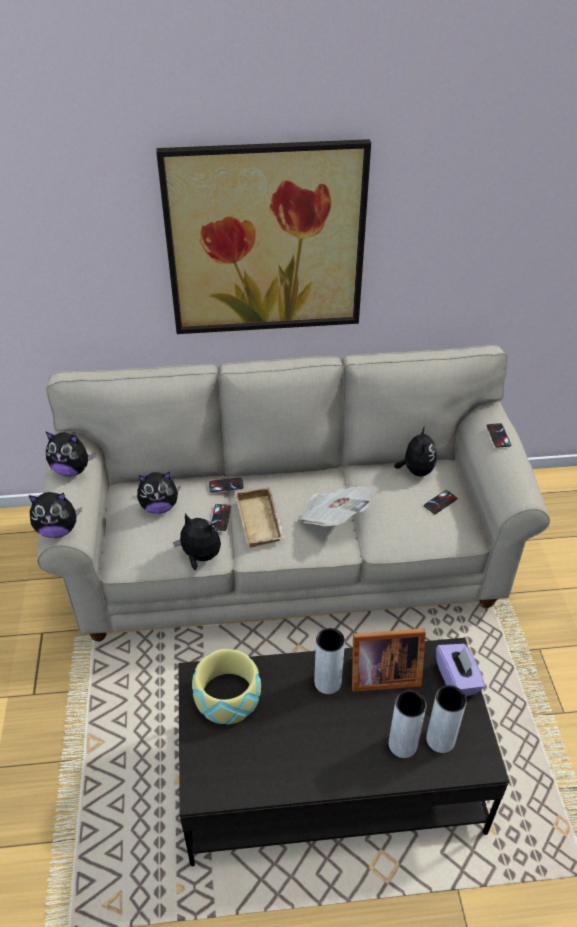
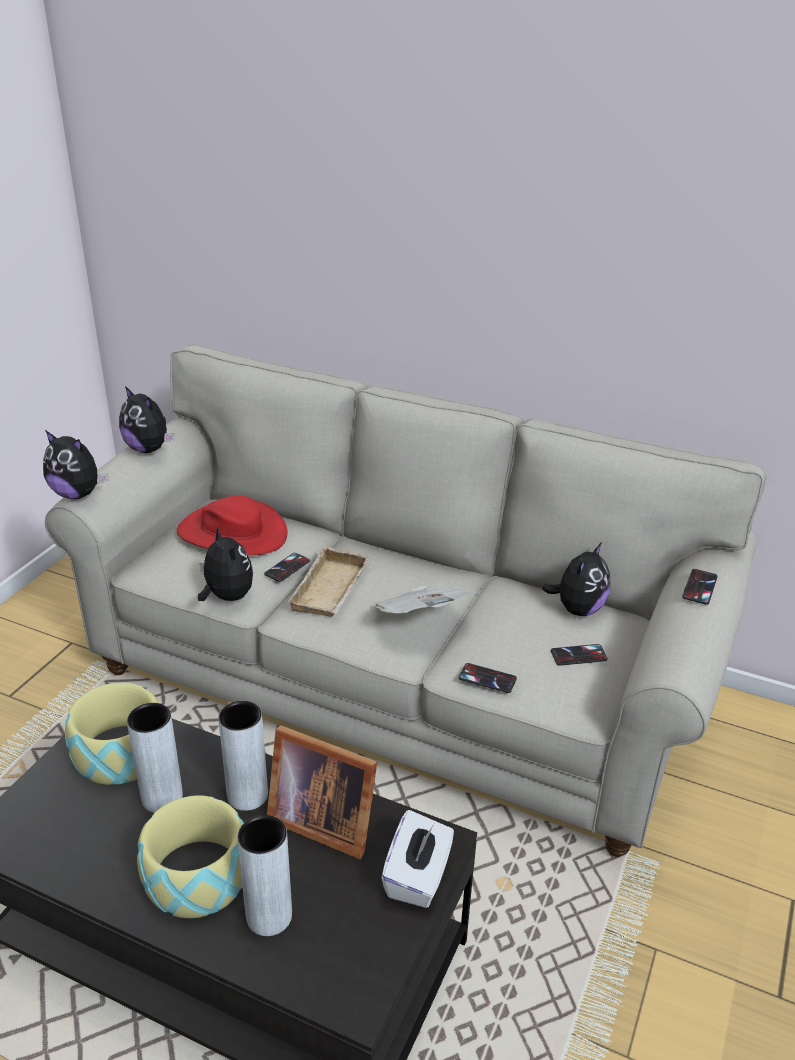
camera: 30 degrees right, 10 degrees down
(159, 507) = (232, 533): plush toy -> red hat
(226, 485) = (326, 539): phone -> phone (487, 678)
(266, 240) = (456, 230): picture -> none
(344, 746) = (196, 877): none -> bowl
(440, 739) = (324, 938): grey vase -> grey vase (162, 797)
(457, 679) = (418, 877): purple tissue box -> white tissue box

